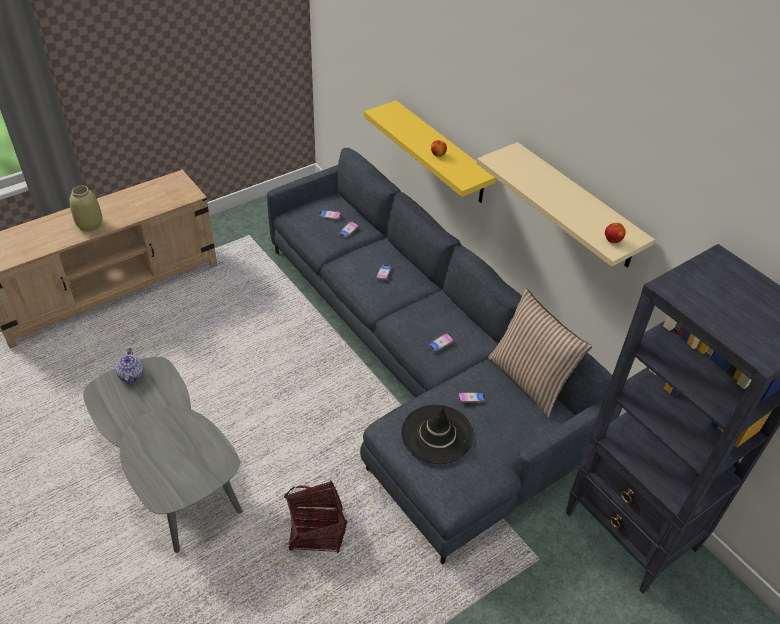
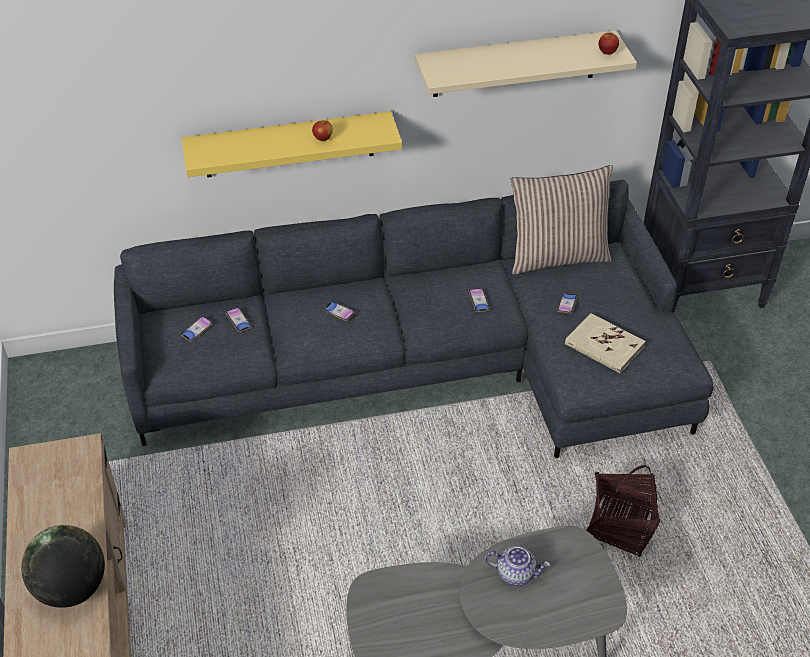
camera: 65 degrees left, 0 degrees up
(90, 225) = (72, 588): beige vase -> globe
(132, 375) = (373, 619): teapot -> teapot (516, 573)
(437, 434) = (604, 346): black hat -> beige book

